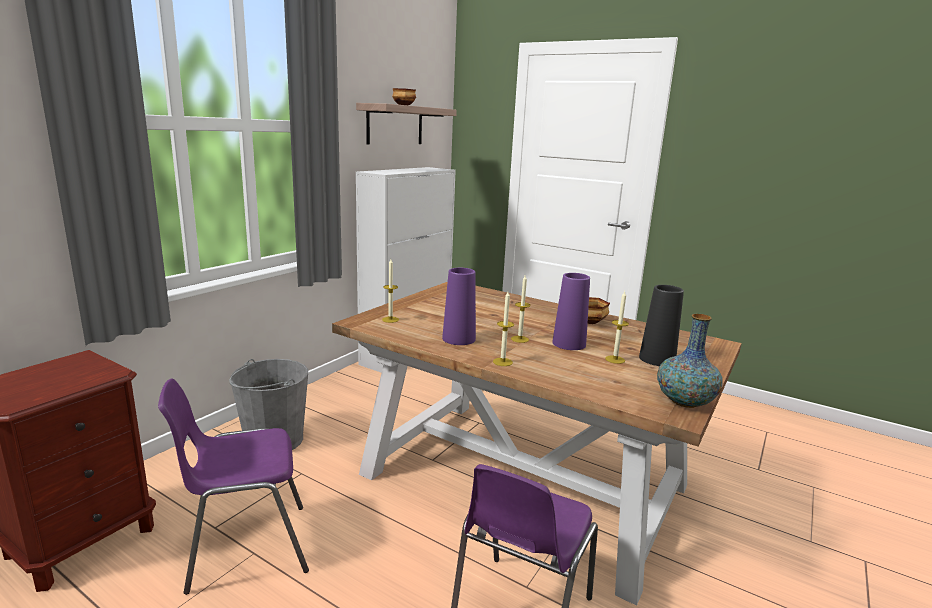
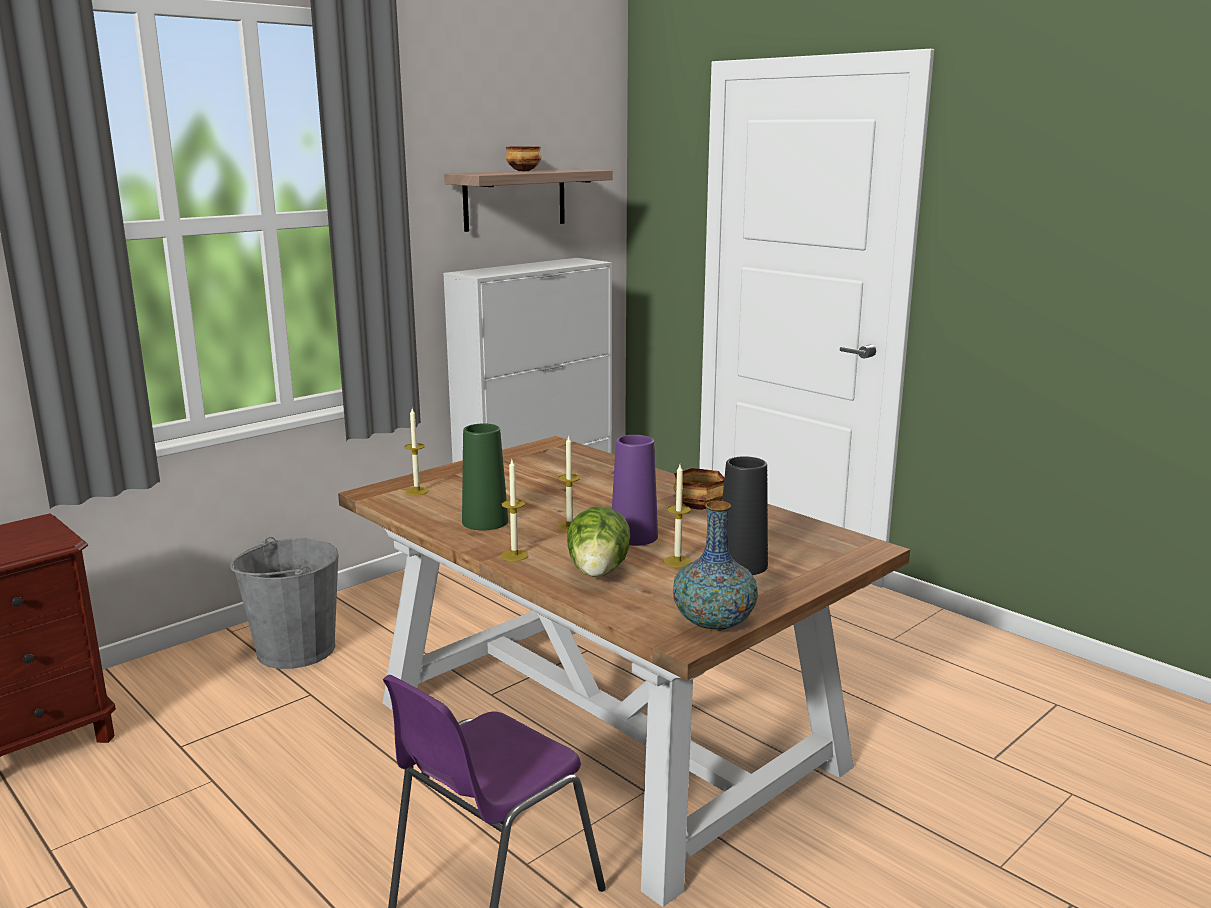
camera: 15 degrees right, 0 degrees up
(245, 548) = (205, 773): purple chair -> none
(458, 339) = (485, 521): purple vase -> green vase
(572, 371) = (598, 573): none -> lettuce

